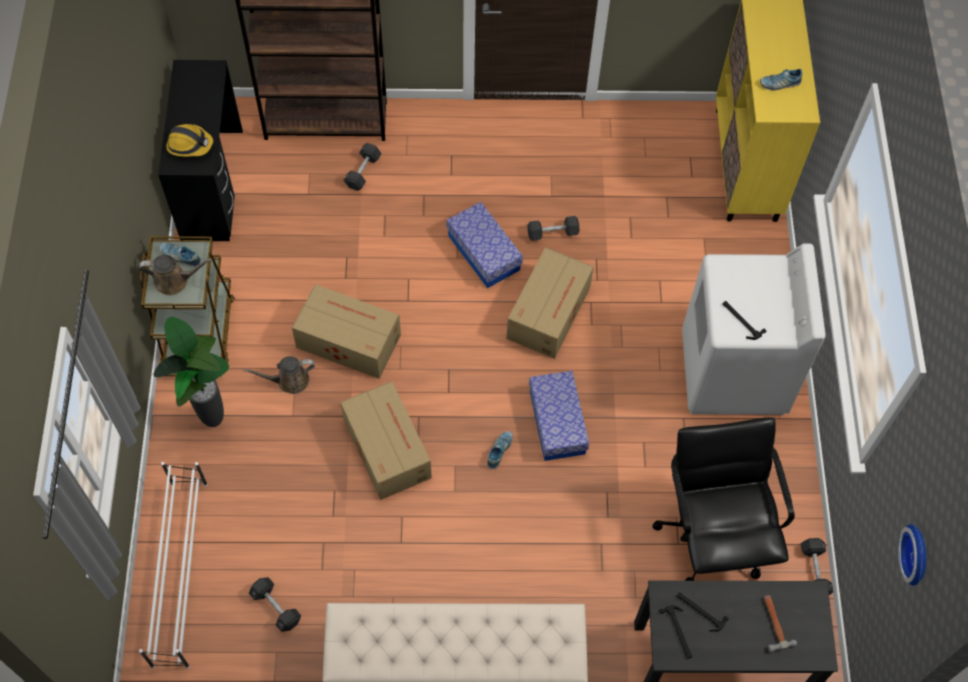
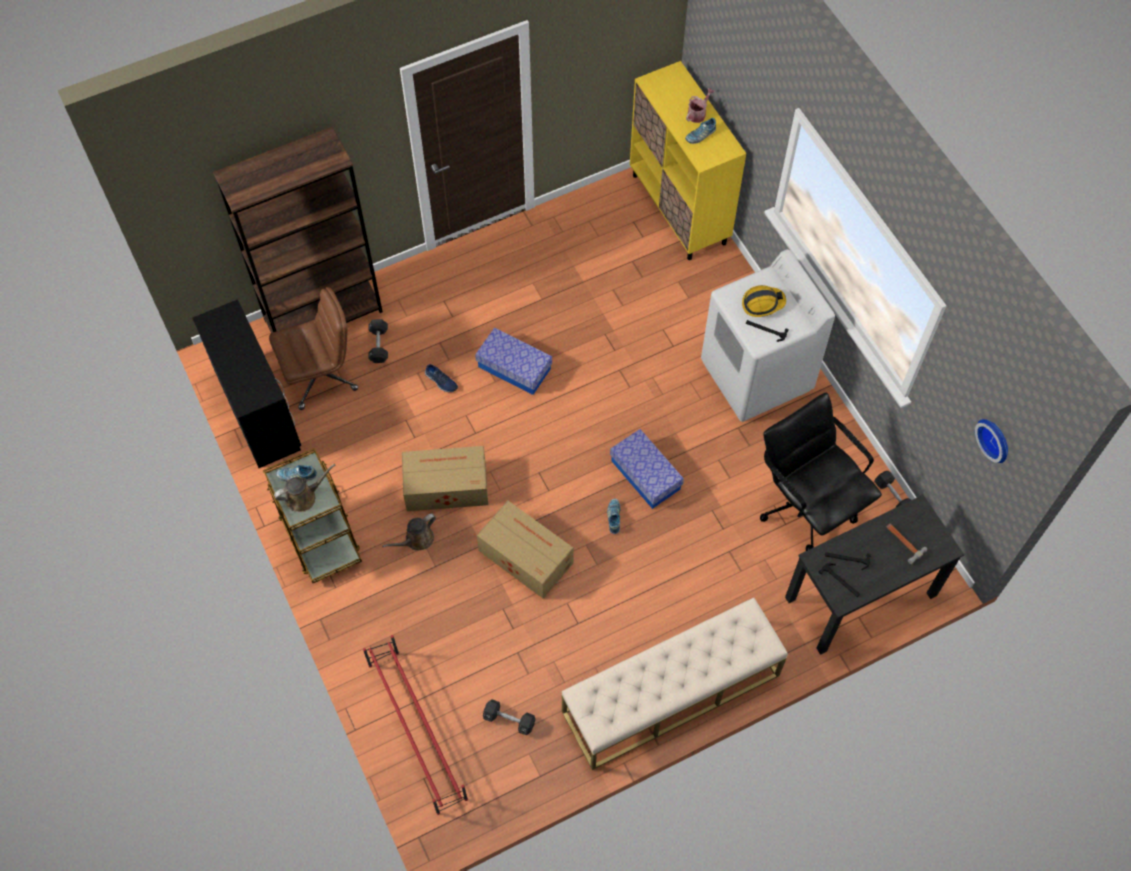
camera: 25 degrees left, 0 degrees up
(180, 571) = (417, 730): white shoe rack -> red shoe rack
(189, 144) = (249, 381): hard hat -> hard hat (762, 303)
(213, 418) = (372, 598): potted plant -> none
(290, 177) = (320, 375): none -> brown office chair
(403, 234) = (441, 381): none -> blue shoe
(550, 312) = (592, 391): cardboard box -> none
(552, 233) = (559, 328): black dumbbell -> none
(790, 60) = (698, 113): none -> watering can

